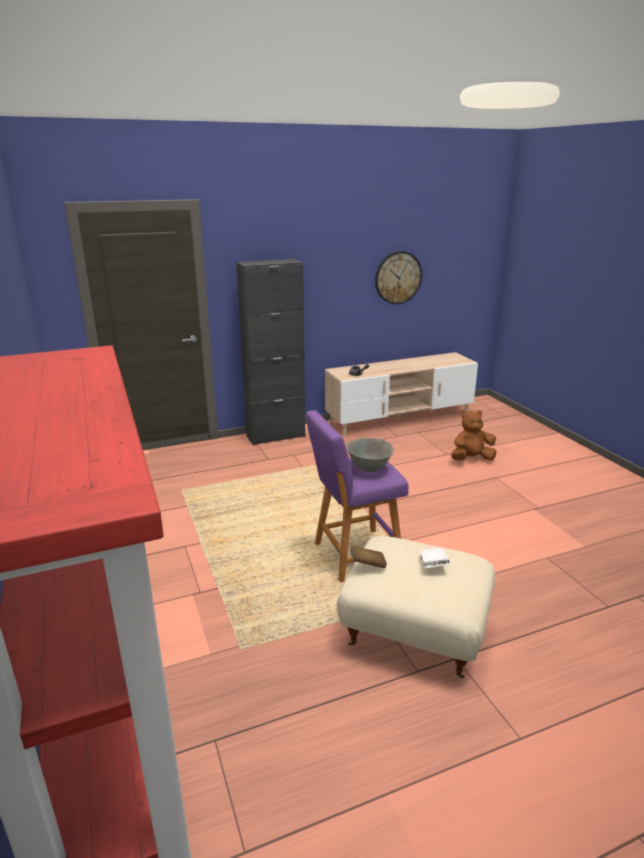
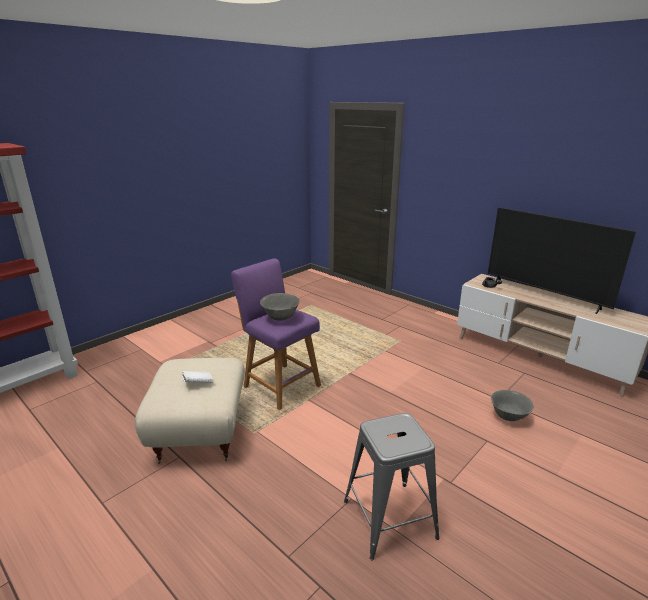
camera: 65 degrees right, 0 degrees up
(275, 436) = (421, 312): black cabinet -> none
(367, 564) = (190, 358): brown book -> none
(392, 365) = (544, 295): none -> television
(398, 277) = (586, 203): wall clock -> none
(471, 459) = (509, 417): brown plush toy -> grey bowl
(573, 546) = (389, 519): none -> grey stool

